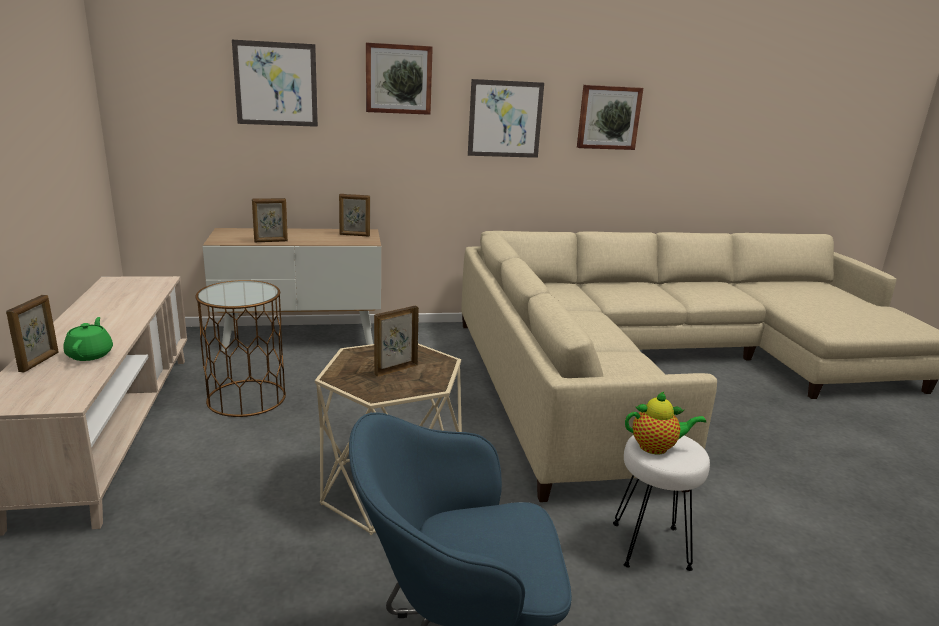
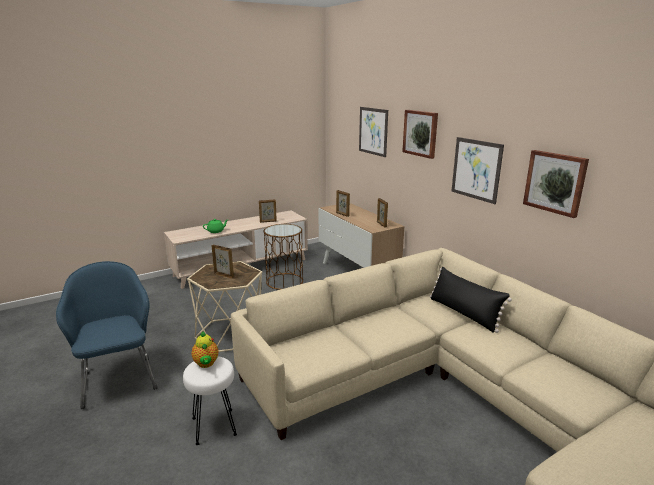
camera: 70 degrees right, 0 degrees up
(40, 362) = (205, 228): picture frame -> picture frame (268, 221)
(577, 287) = (464, 313): none -> black pillow

